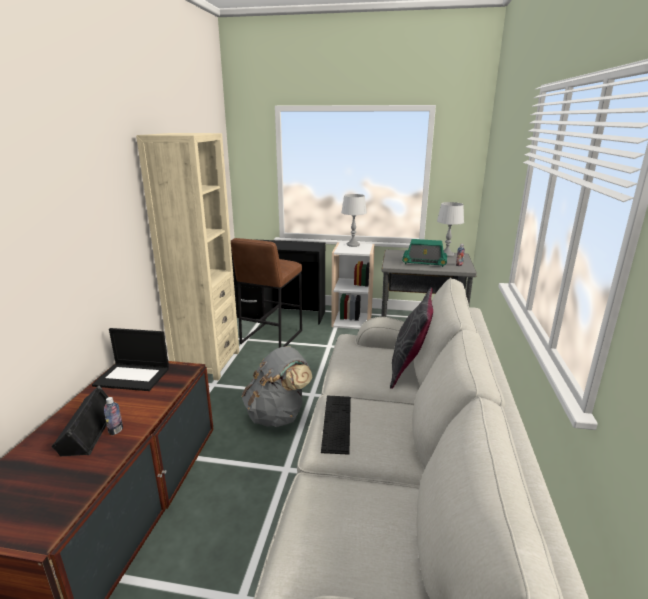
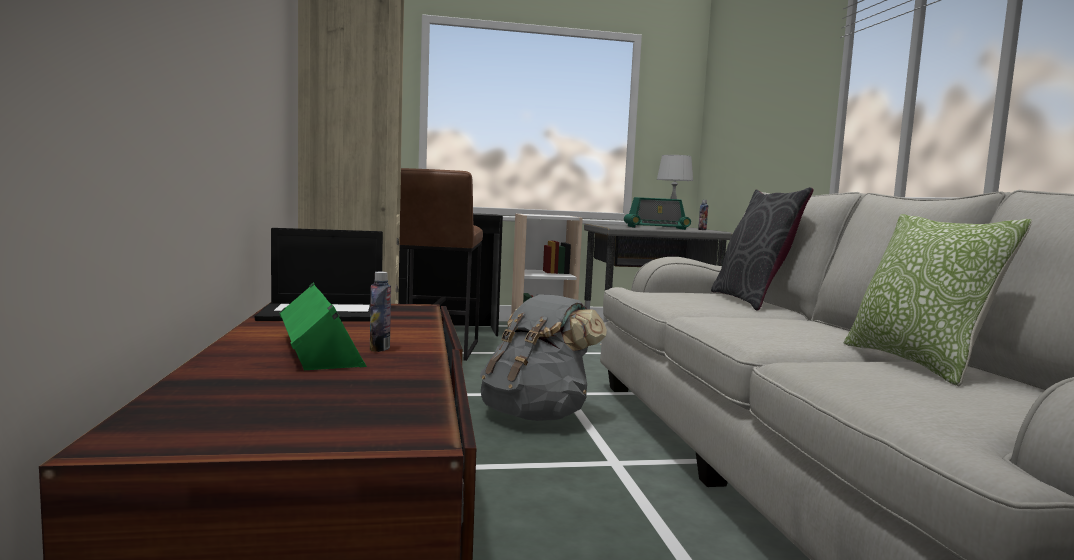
camera: 20 degrees left, 15 degrees down
(87, 429) = (316, 350): black speaker -> green speaker
(337, 423) = (741, 326): keyboard -> none
(353, 245) = (542, 214): grey table lamp -> none
(388, 494) = (916, 363): none -> pillow

